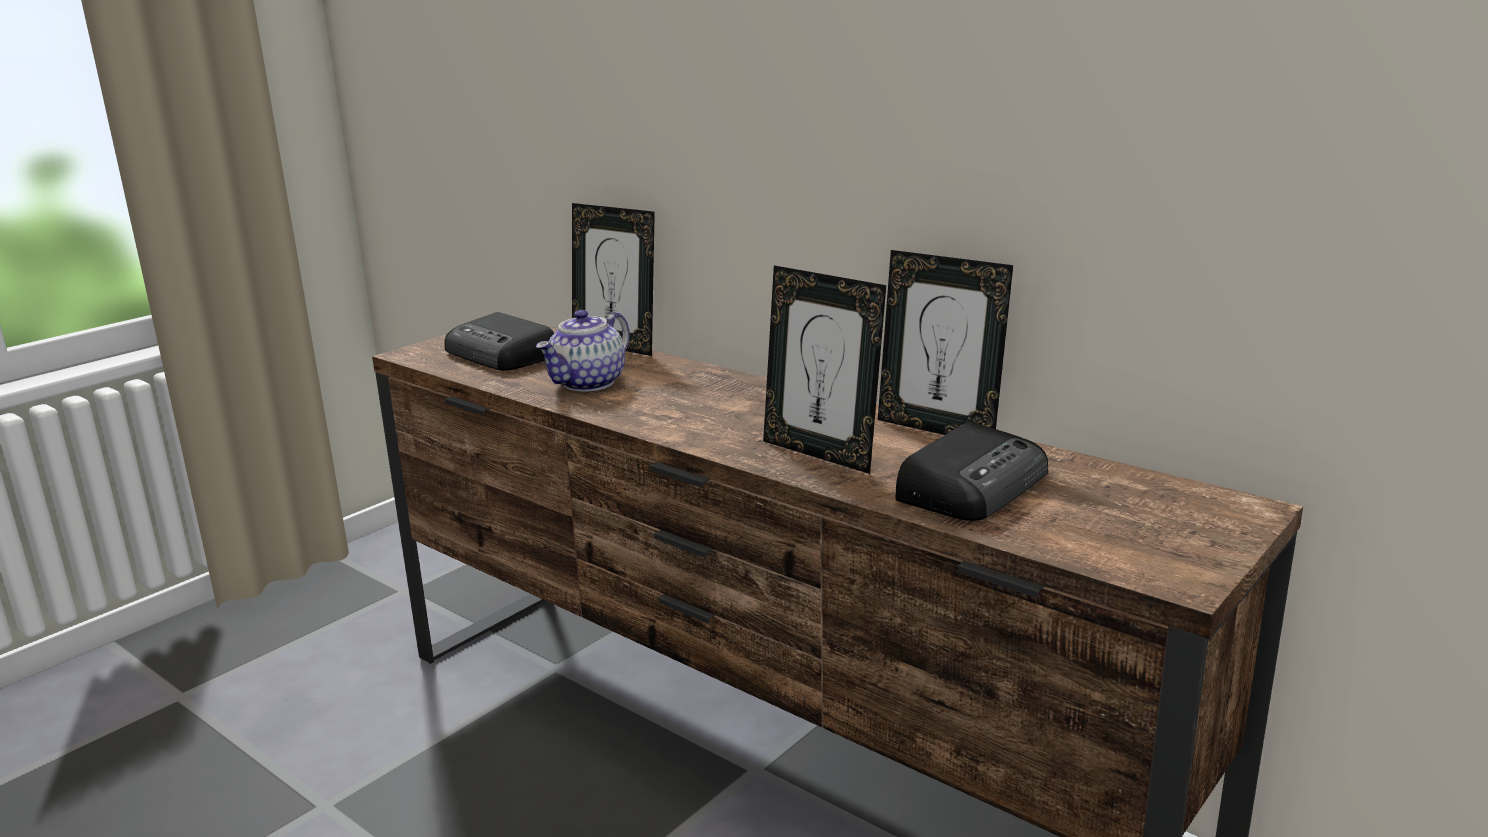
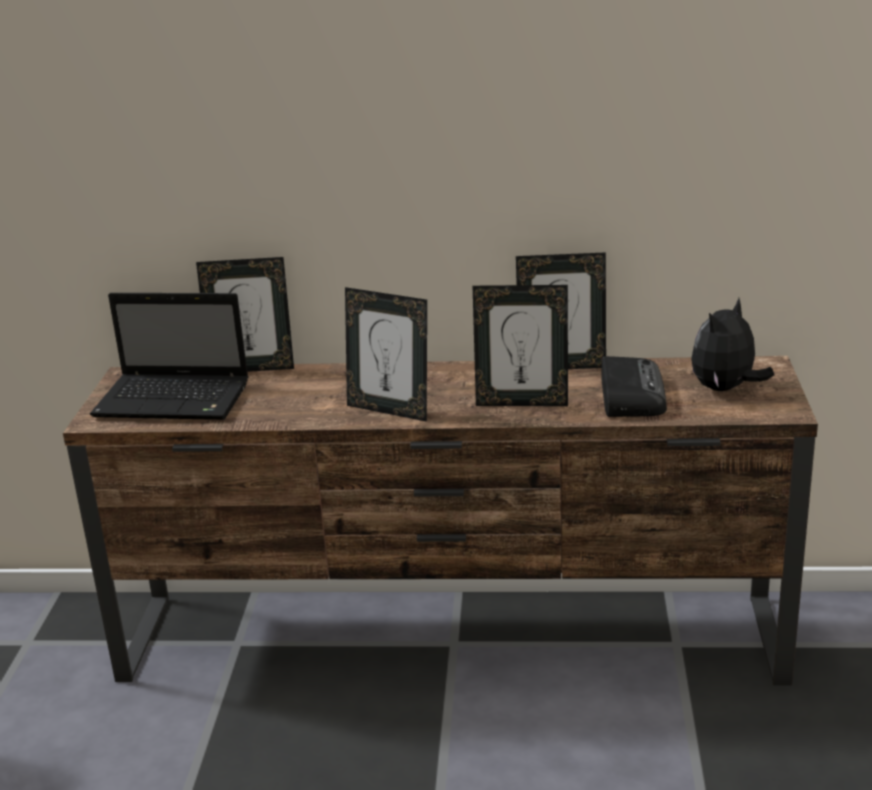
camera: 35 degrees left, 5 degrees up
(503, 354) = (176, 400): radio -> laptop
(588, 383) = (288, 402): teapot -> none
(667, 418) = (390, 410): none -> picture frame
(1125, 520) = (725, 389): none -> plush toy

